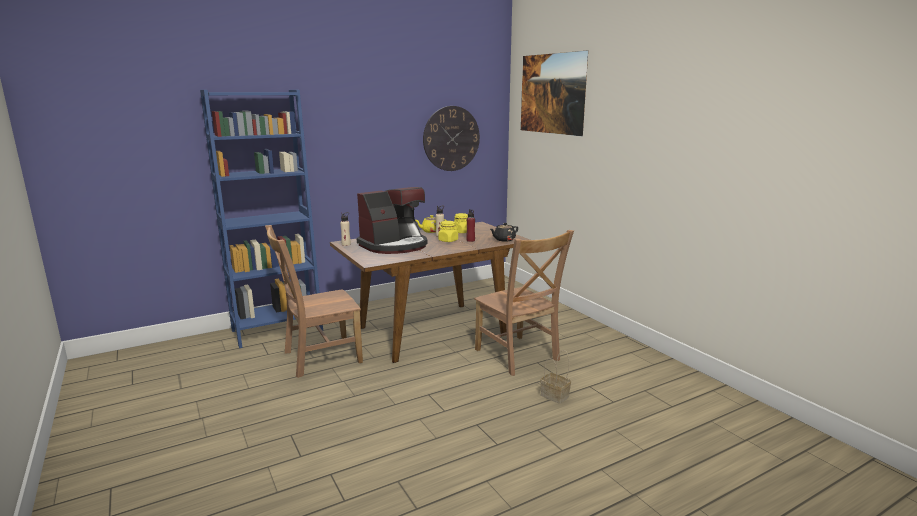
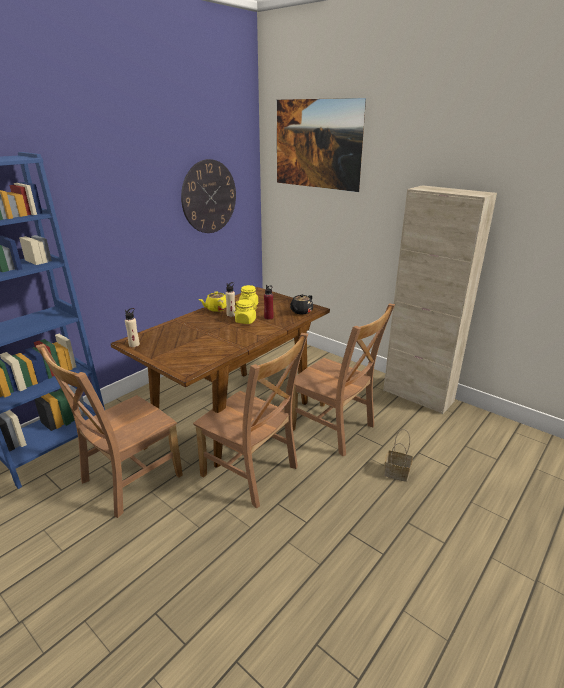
camera: 20 degrees left, 10 degrees up
(394, 246) = (193, 338): coffee machine -> none
(420, 372) = (252, 473): none -> brown chair
(625, 346) = (418, 396): none -> beige cabinet

